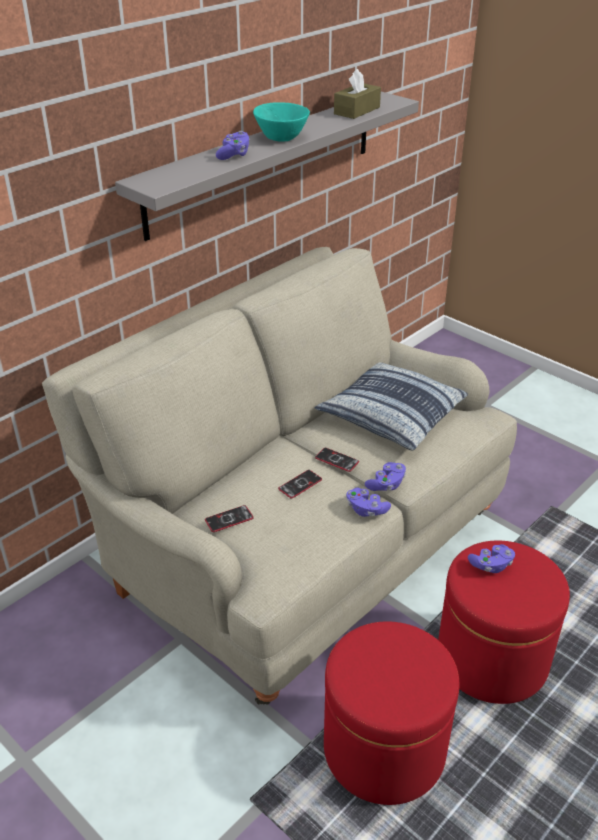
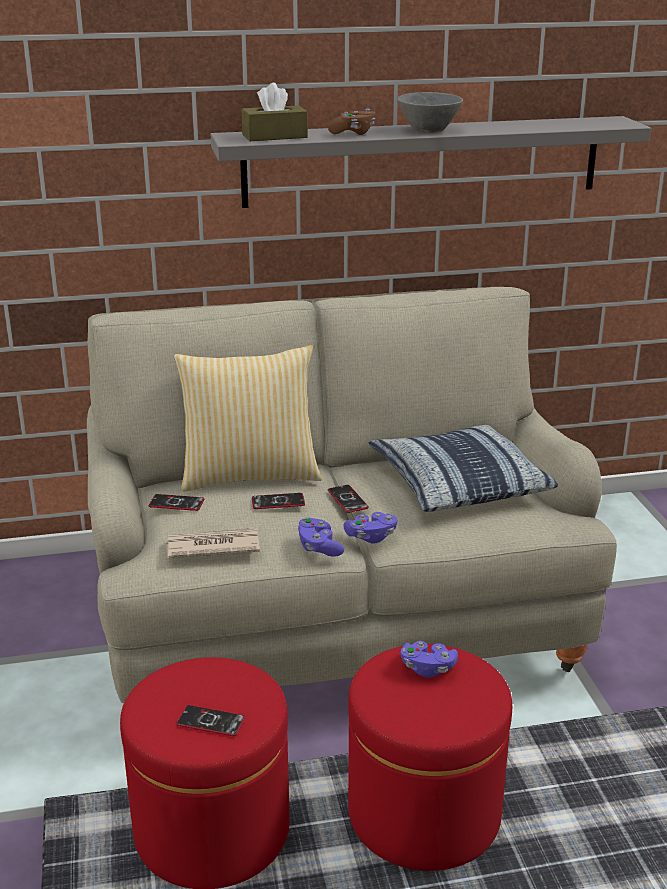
camera: 35 degrees right, 10 degrees down
(234, 155) = (353, 133): purple game controller -> brown game controller
(248, 468) = (250, 474): none -> pillow
(280, 138) = (427, 130): turquoise bowl -> grey bowl
(299, 545) = (212, 546): none -> newspaper
(357, 110) = (557, 124): brown tissue box -> brown tissue box (274, 136)
(412, 681) = (211, 722): none -> phone

